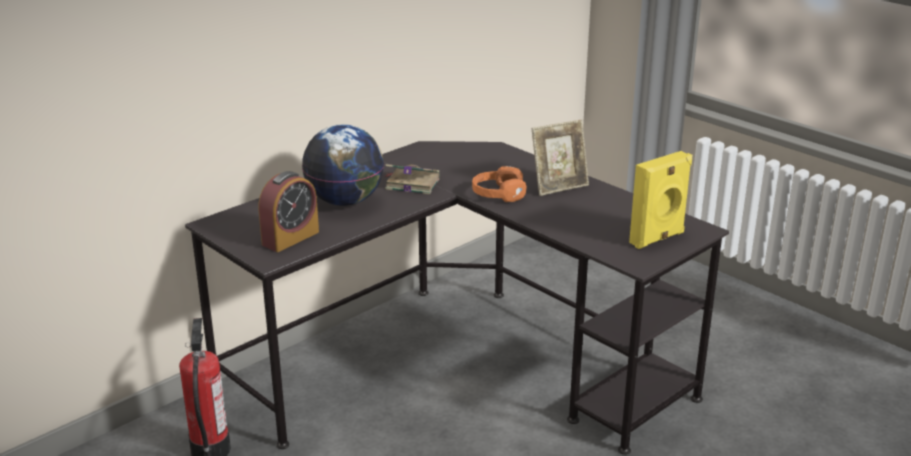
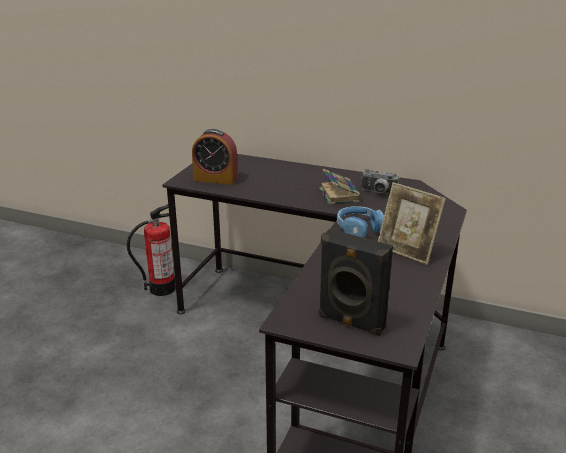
camera: 65 degrees right, 0 degrees up
(345, 201) = (285, 181): globe -> none
(428, 166) = (378, 193): none -> camera
(498, 194) = (359, 229): orange headphones -> blue headphones
(658, 239) = (350, 323): yellow speaker -> black speaker

